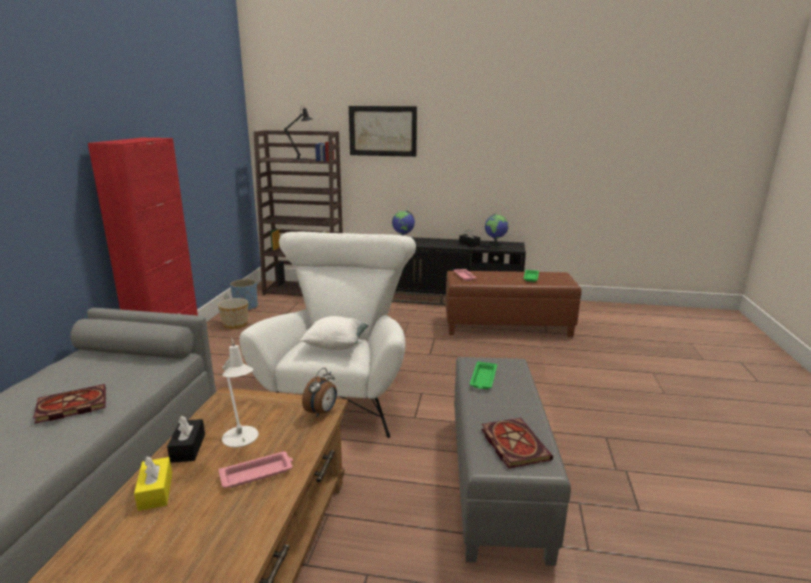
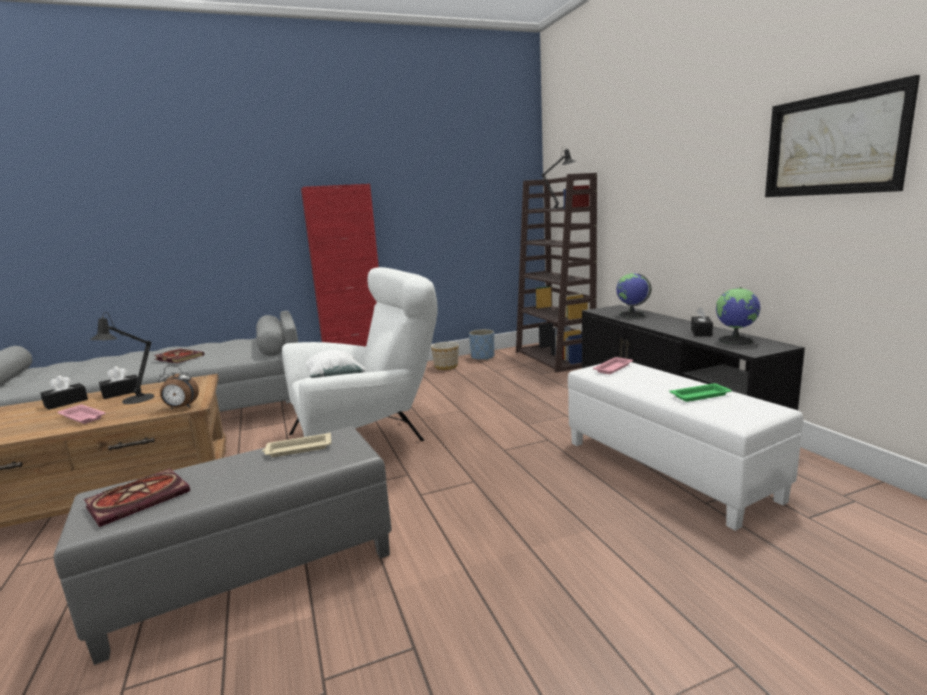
camera: 60 degrees right, 5 degrees down
(155, 491) = (66, 402): yellow tissue box -> black tissue box
(241, 439) = (134, 400): white table lamp -> black table lamp
(383, 131) = (637, 167): picture -> picture (833, 144)
(483, 379) = (297, 449): green tray -> beige tray
(507, 326) = (667, 469): brown ottoman -> white ottoman

